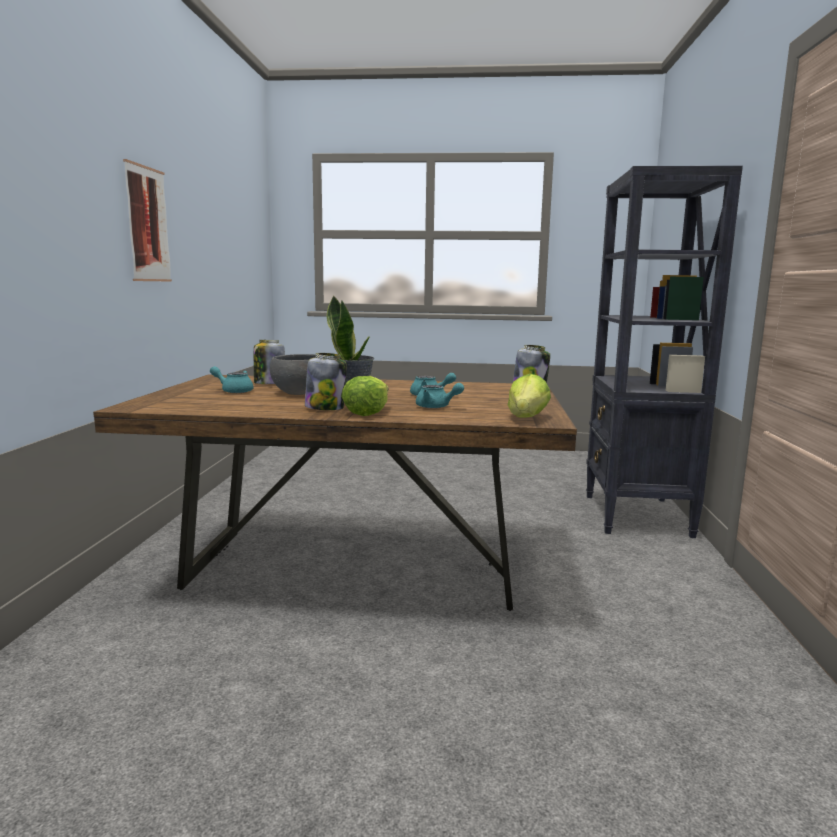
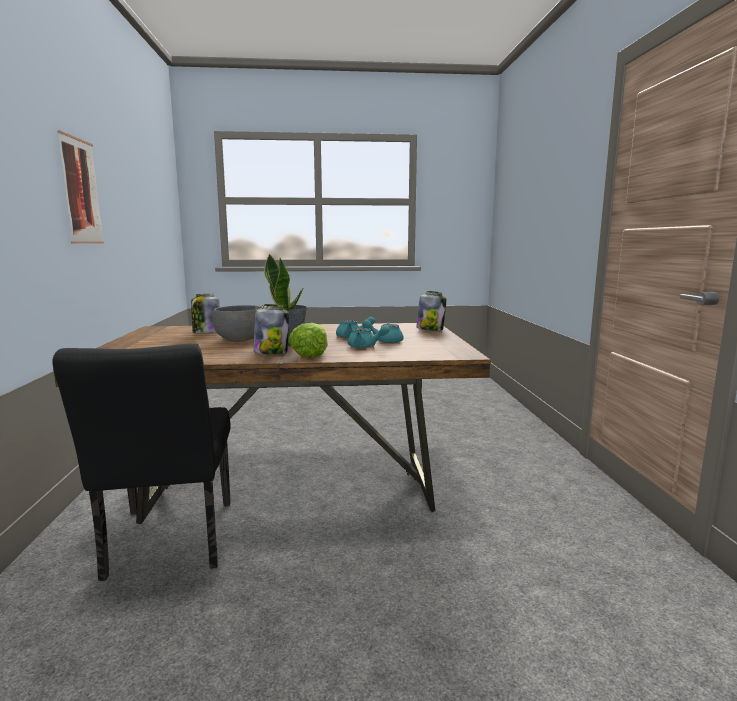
camera: 10 degrees left, 0 degrees up
(204, 614) = (168, 544): none -> black chair
(234, 391) = (178, 340): turquoise teapot -> turquoise teapot (385, 341)
(527, 418) = (445, 352): lettuce -> none
(636, 516) = (504, 423): black bookcase -> none

